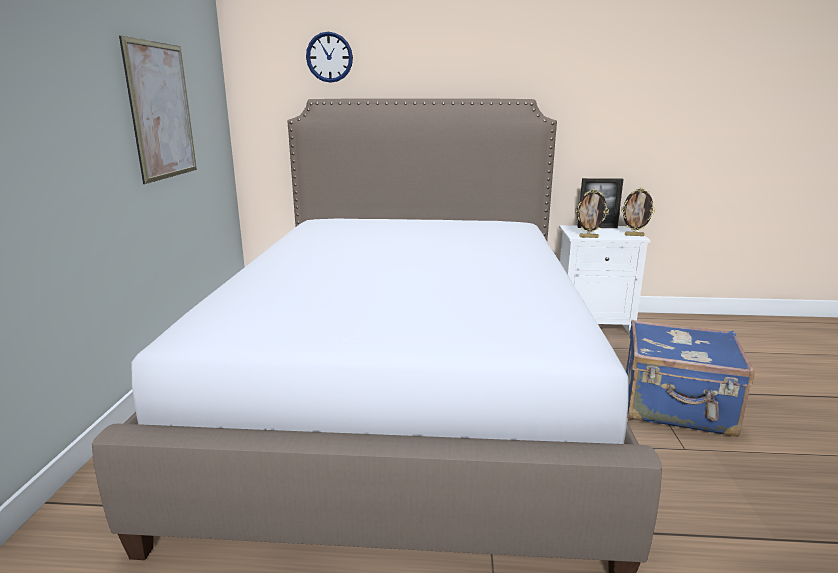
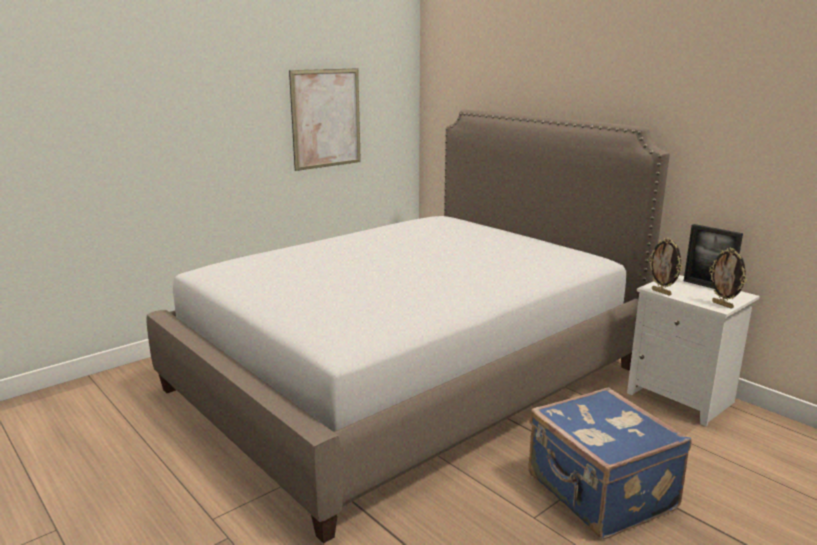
camera: 45 degrees right, 0 degrees up
(329, 57) = (487, 72): wall clock -> none

